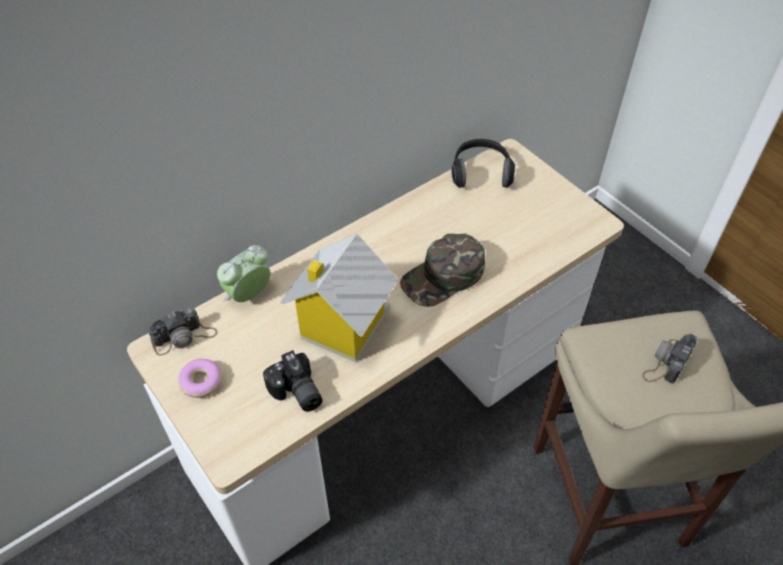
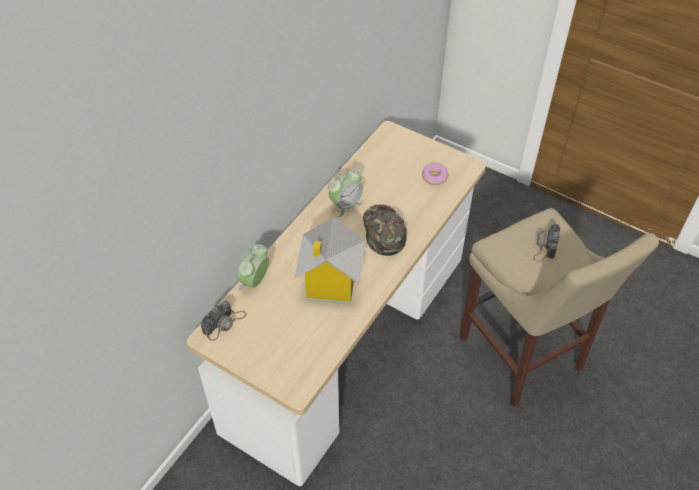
camera: 20 degrees left, 0 degrees up
(201, 382) = (252, 348): donut -> donut (434, 177)
(296, 393) = (320, 336): camera -> none
(410, 230) = (345, 205): none -> alarm clock
(443, 277) = (383, 231): green cap -> green cap turned 135 degrees clockwise
(480, 173) = (376, 151): headphones -> none

